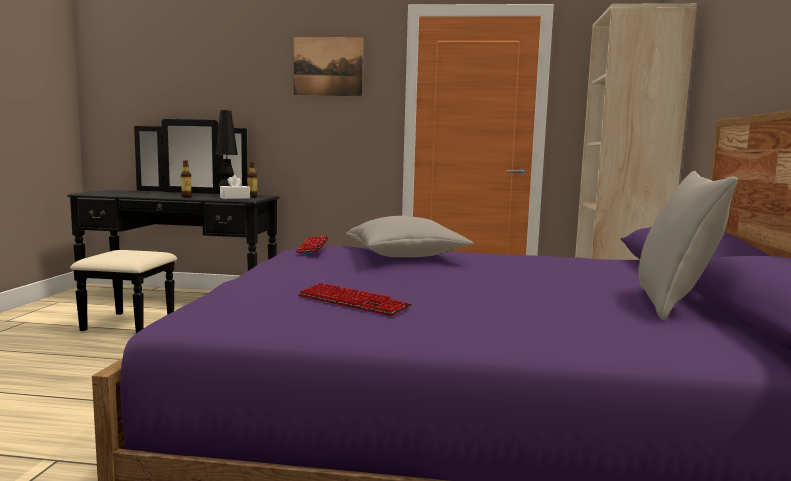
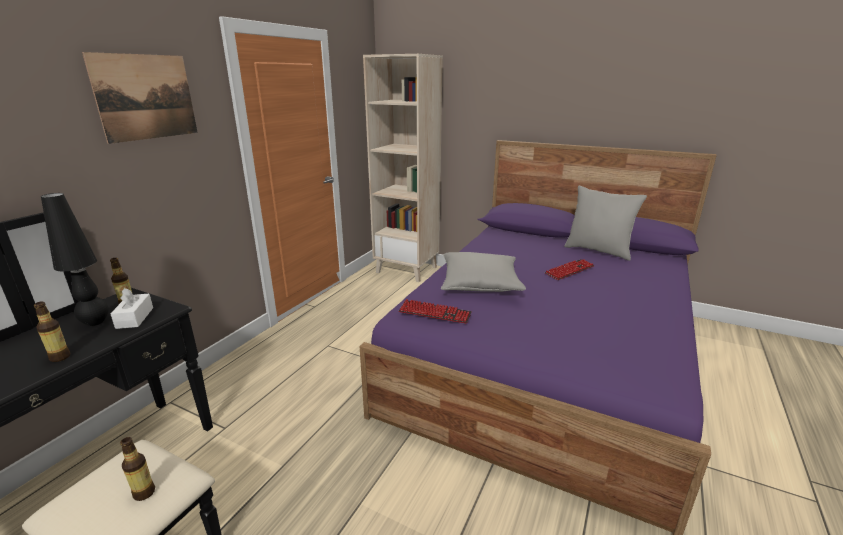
camera: 70 degrees left, 15 degrees up
(122, 256) = (144, 493): none -> bottle
(353, 302) = (619, 323): keyboard -> keyboard (569, 270)

